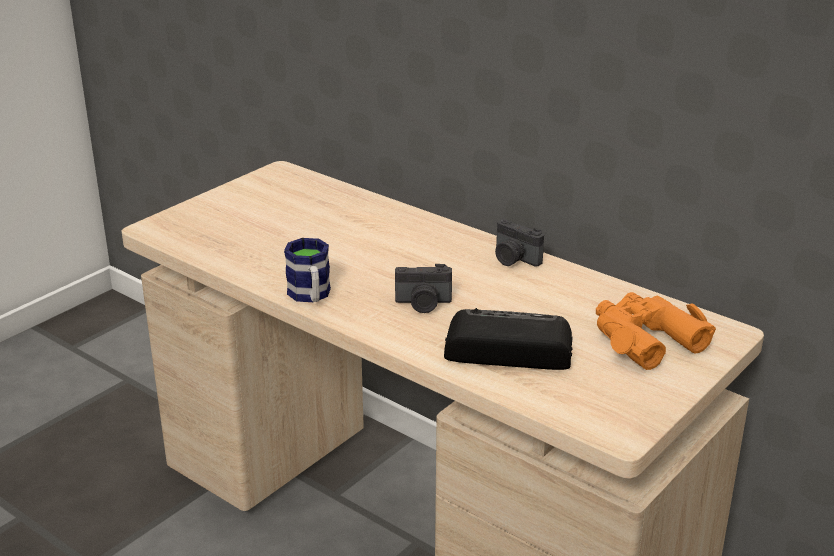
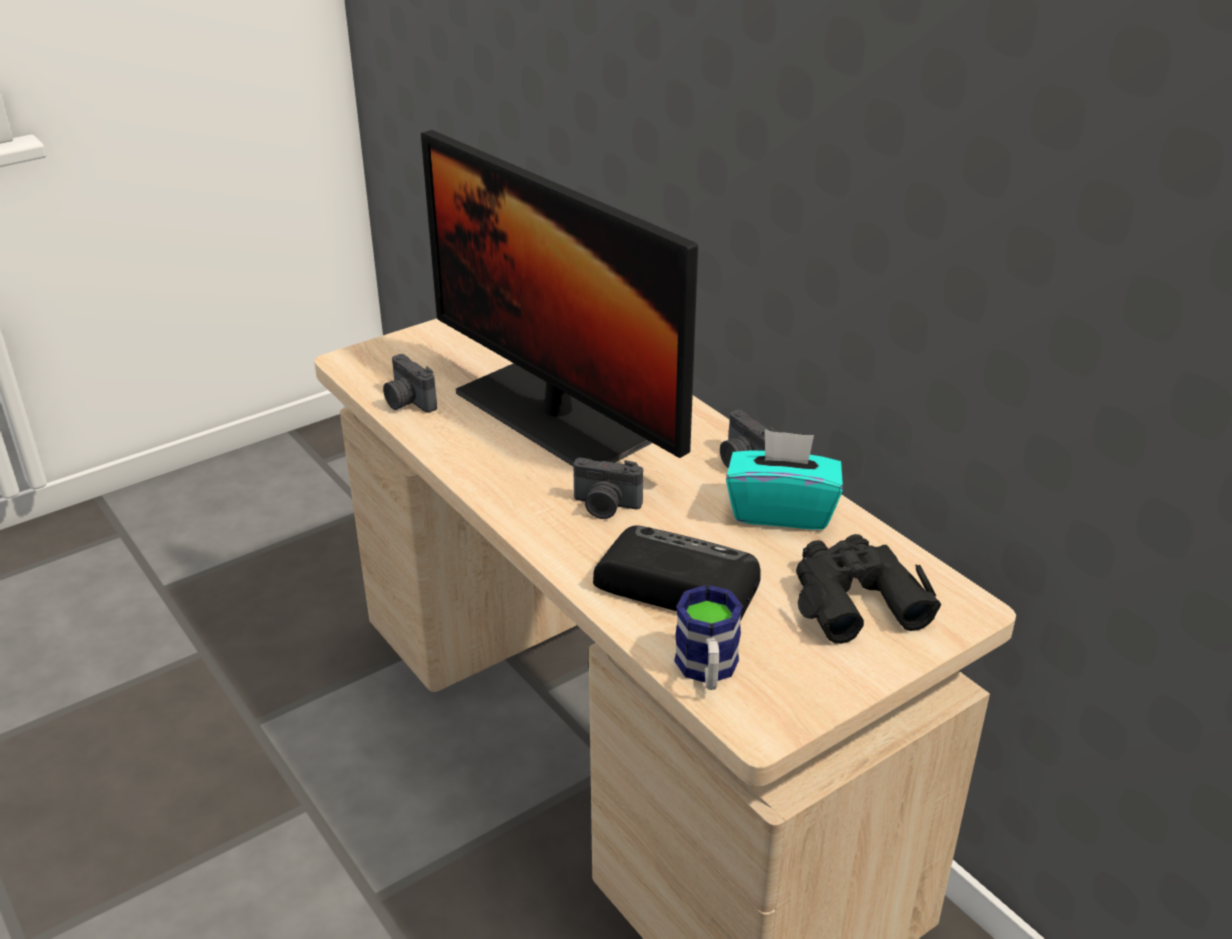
camera: 15 degrees right, 5 degrees up
(220, 252) = (408, 402): none -> camera
(310, 296) = (480, 475): mug -> mug (707, 671)
(348, 246) = (554, 415): none -> monitor
(560, 288) = (781, 511): none -> turquoise tissue box
(645, 338) = (855, 598): orange binoculars -> black binoculars

